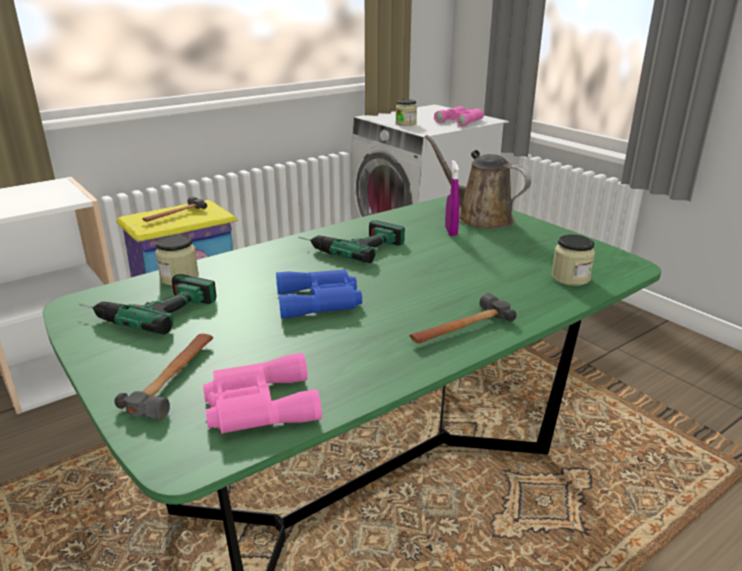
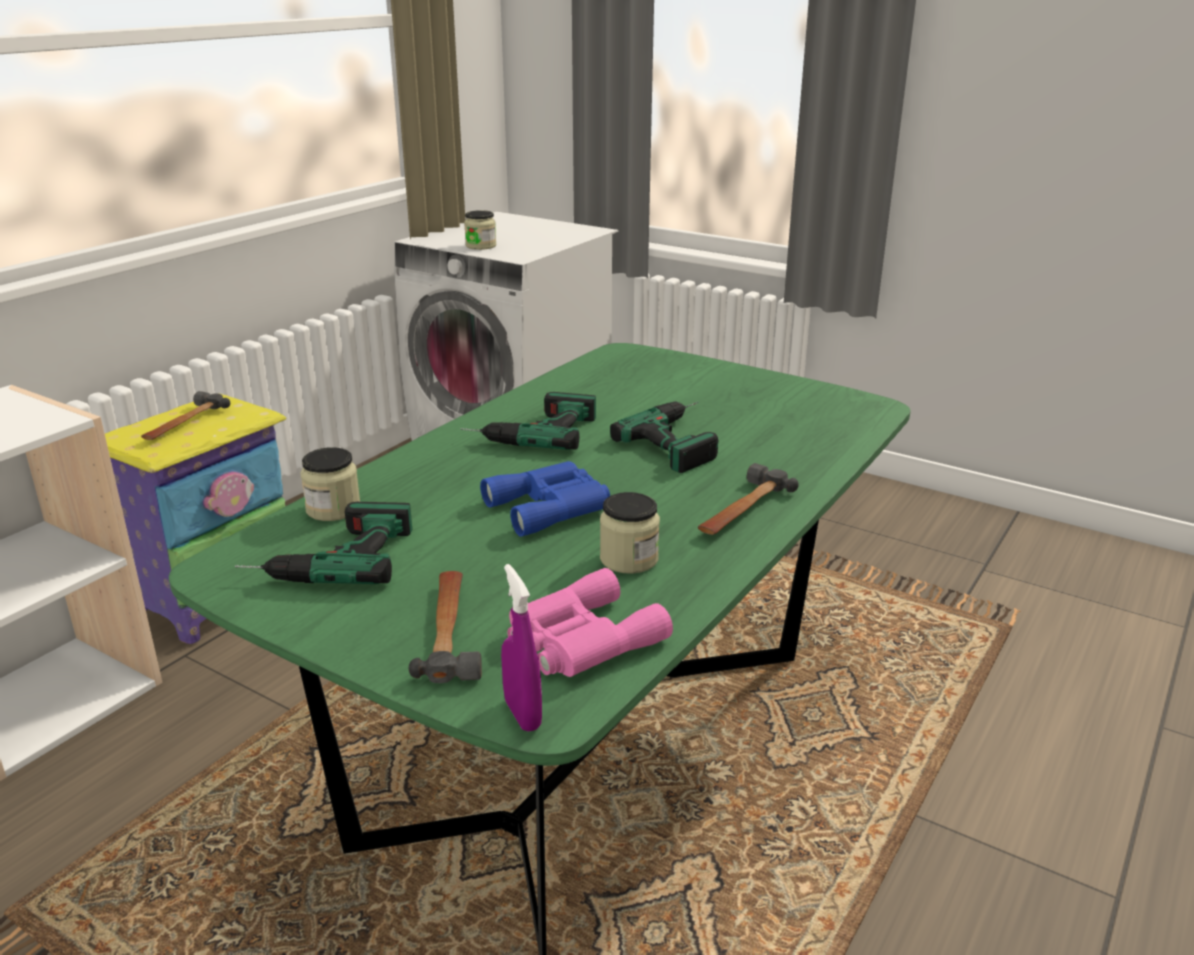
camera: 20 degrees left, 0 degrees up
(451, 231) = (643, 394): purple spray bottle -> purple spray bottle (522, 714)
(456, 268) = (684, 439): none -> power drill
(461, 121) = (554, 235): pink binoculars -> none
(479, 218) = (665, 371): brown watering can -> none
(570, 278) = (820, 431): jar -> jar (629, 559)

